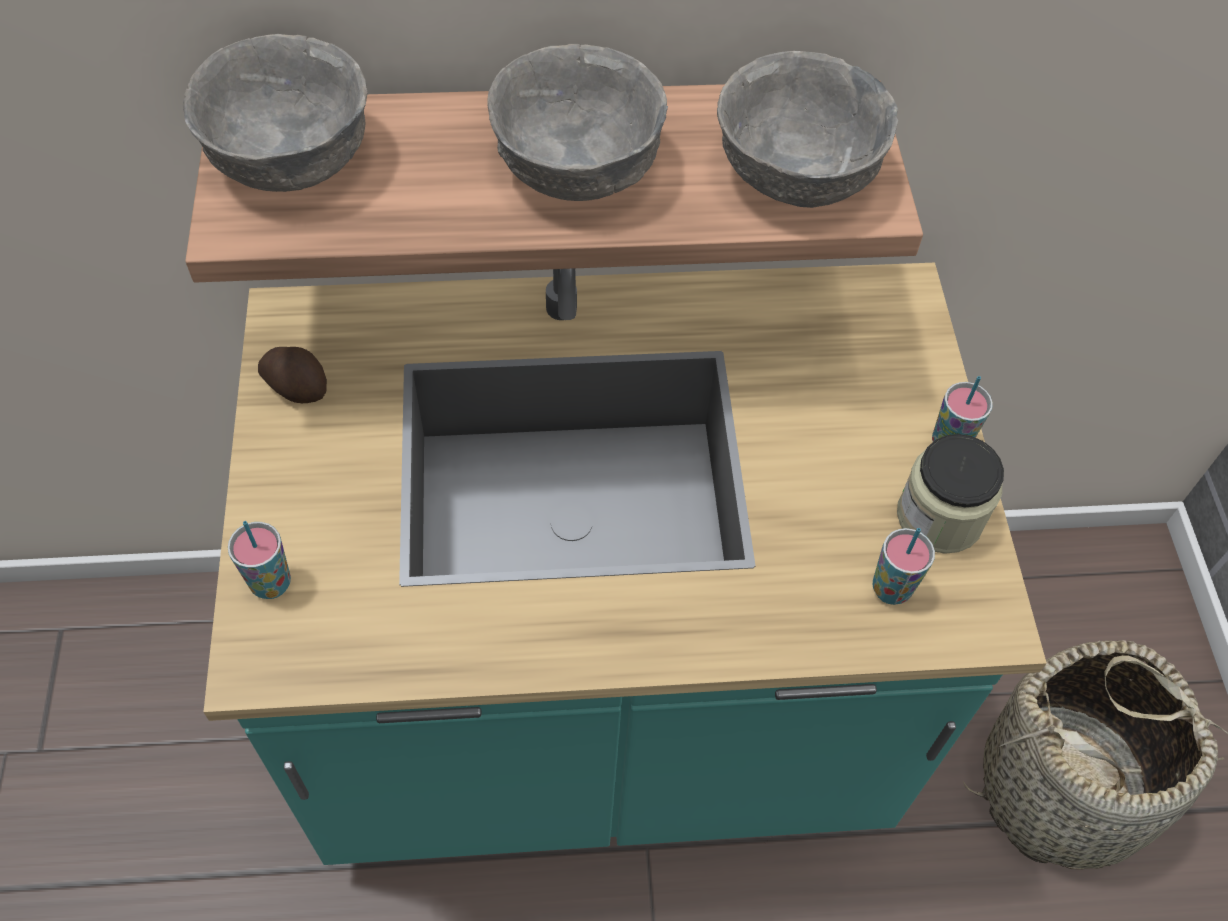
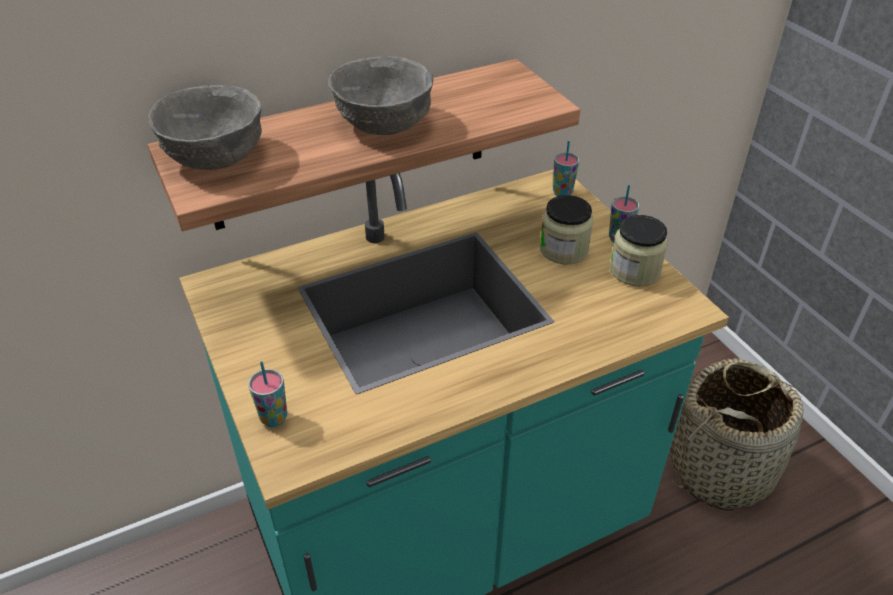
camera: 20 degrees left, 15 degrees down
(297, 386) = (236, 315): potato -> none
(796, 172) = (501, 100): grey bowl -> none
(844, 435) = (563, 250): none -> jar
(891, 589) = (631, 309): cup -> cup (562, 193)

